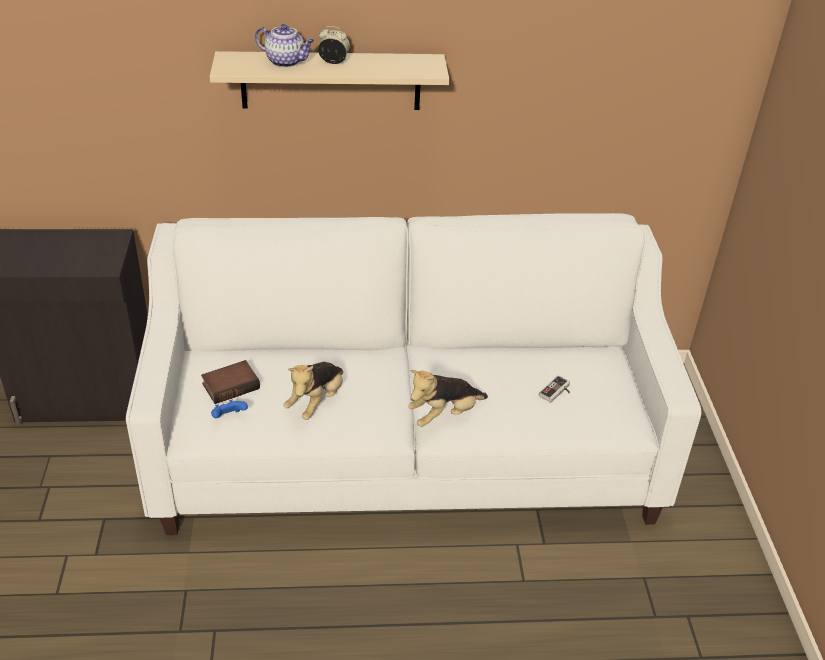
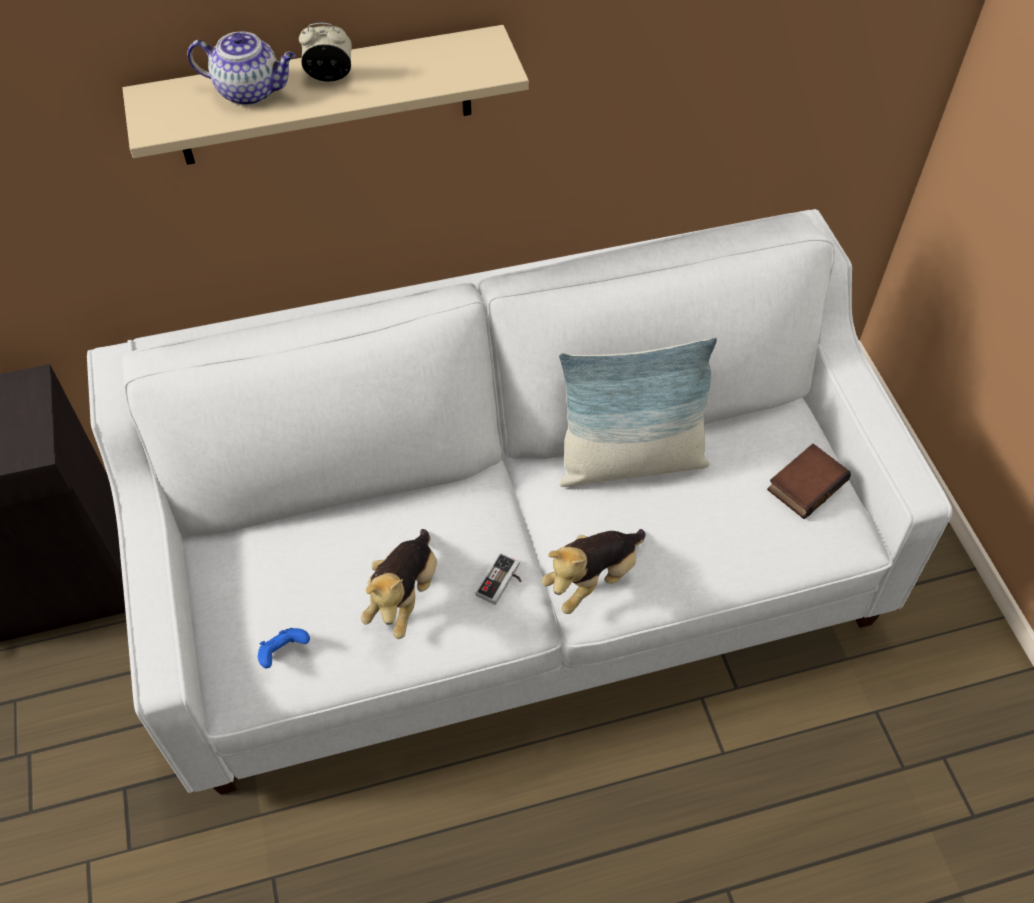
camera: 10 degrees left, 15 degrees up
(231, 385) = (271, 593): book -> book (806, 483)
(490, 358) = (630, 461): none -> pillow
(557, 392) = (738, 504): game controller -> game controller (502, 583)

